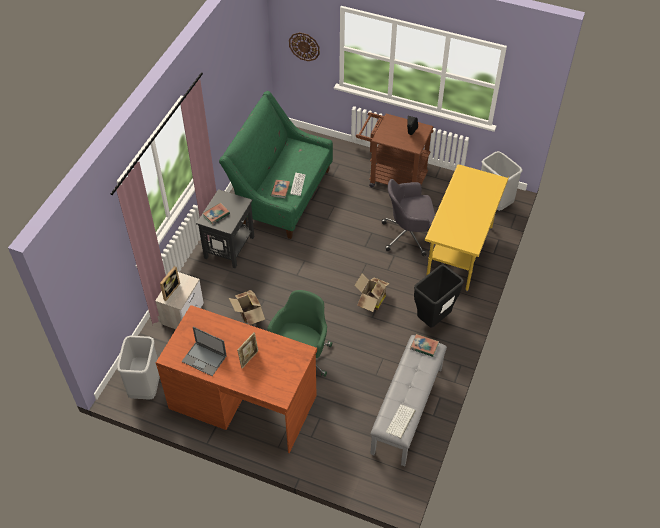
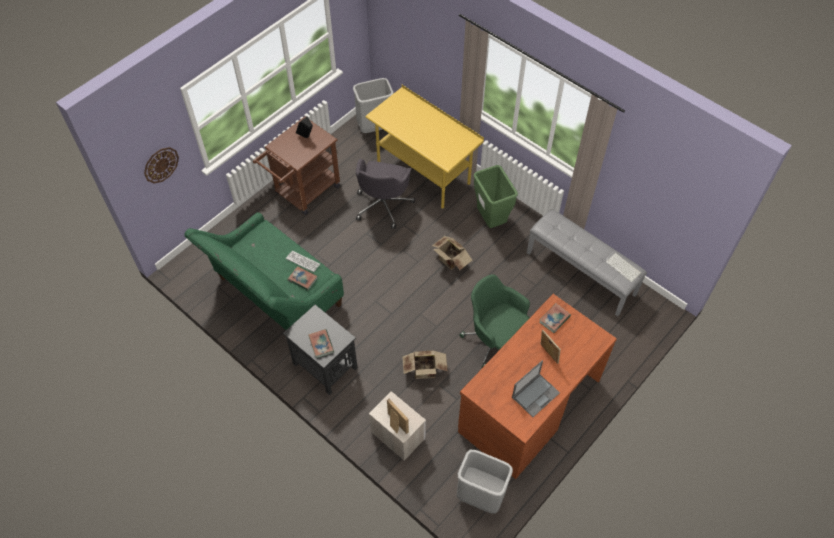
camera: 70 degrees left, 5 degrees up
(424, 346) = (549, 223): book -> book (554, 319)
(433, 320) = (491, 221): black trash can -> green trash can

